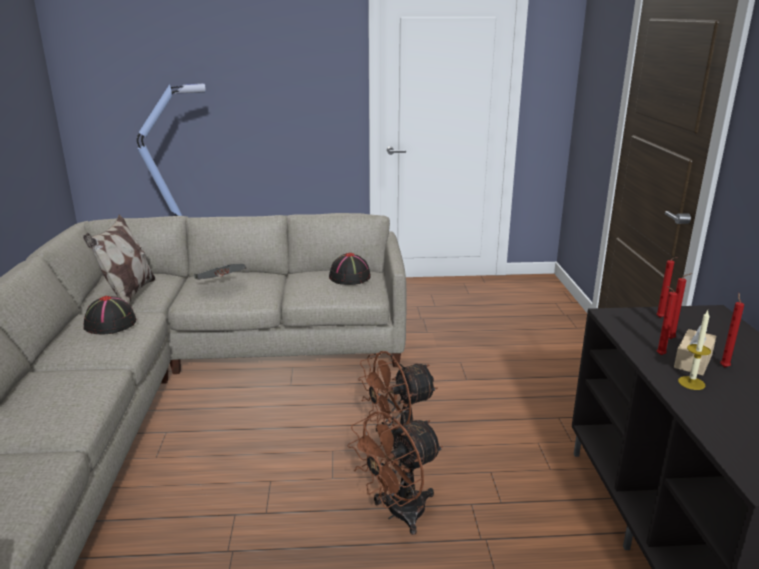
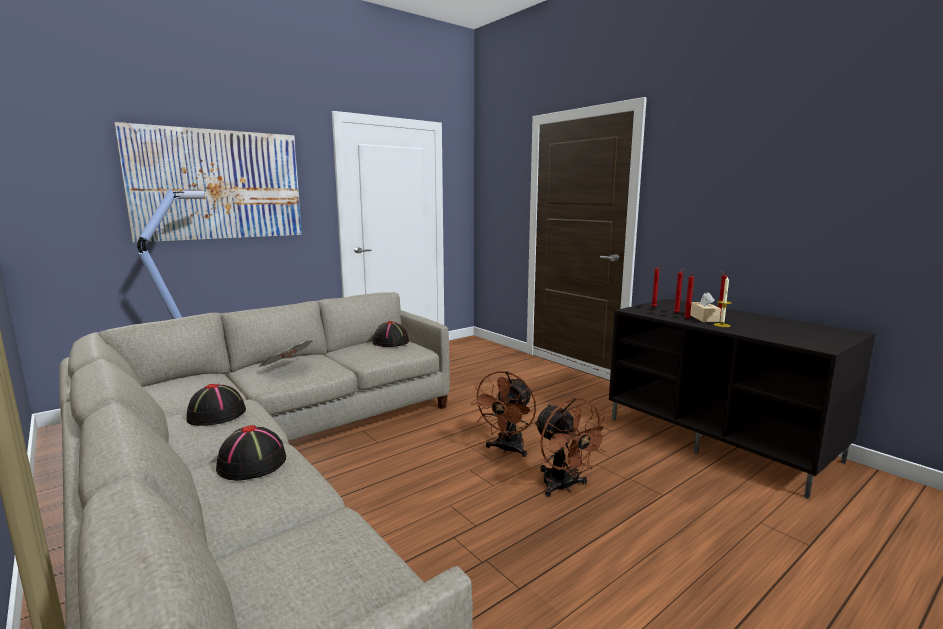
camera: 35 degrees left, 10 degrees down
(69, 383) = (252, 464): none -> black hat
(128, 294) = (192, 393): pillow -> none
(235, 73) = (218, 185): none -> picture
(398, 514) = (564, 487): brown fan -> brown fan turned 45 degrees counterclockwise

